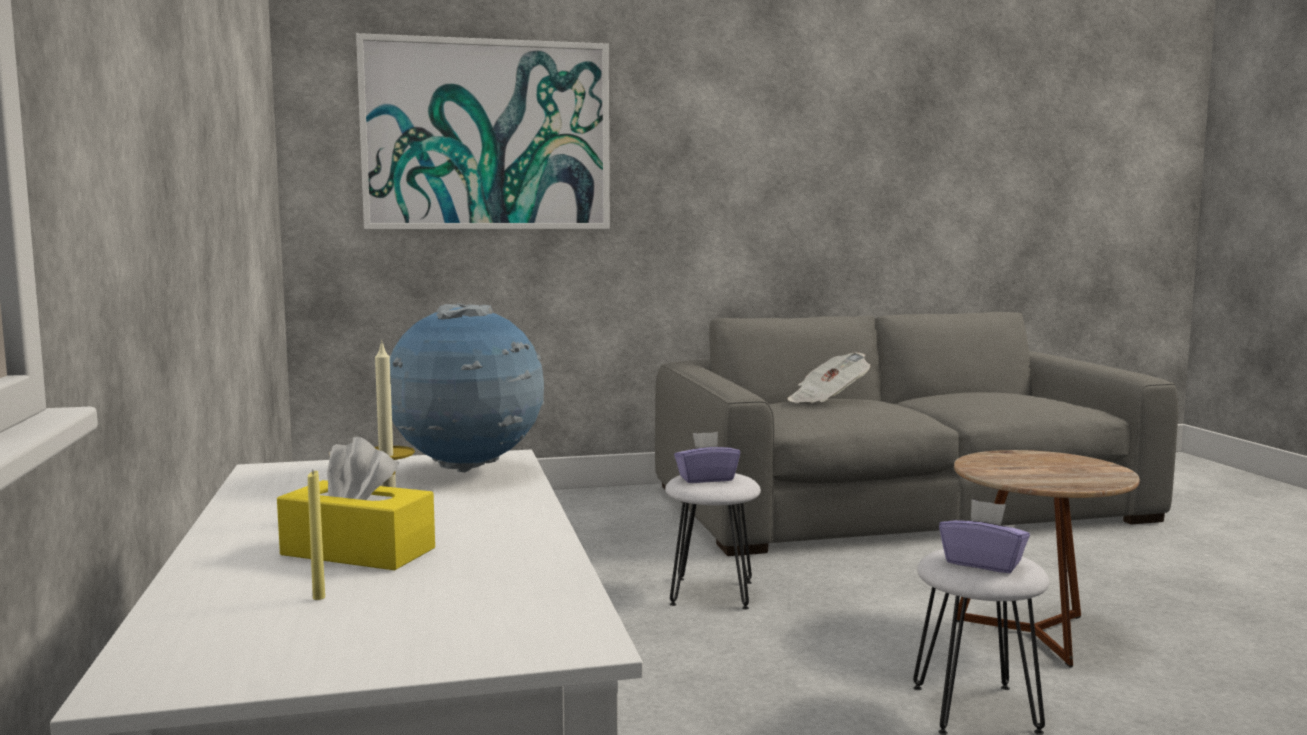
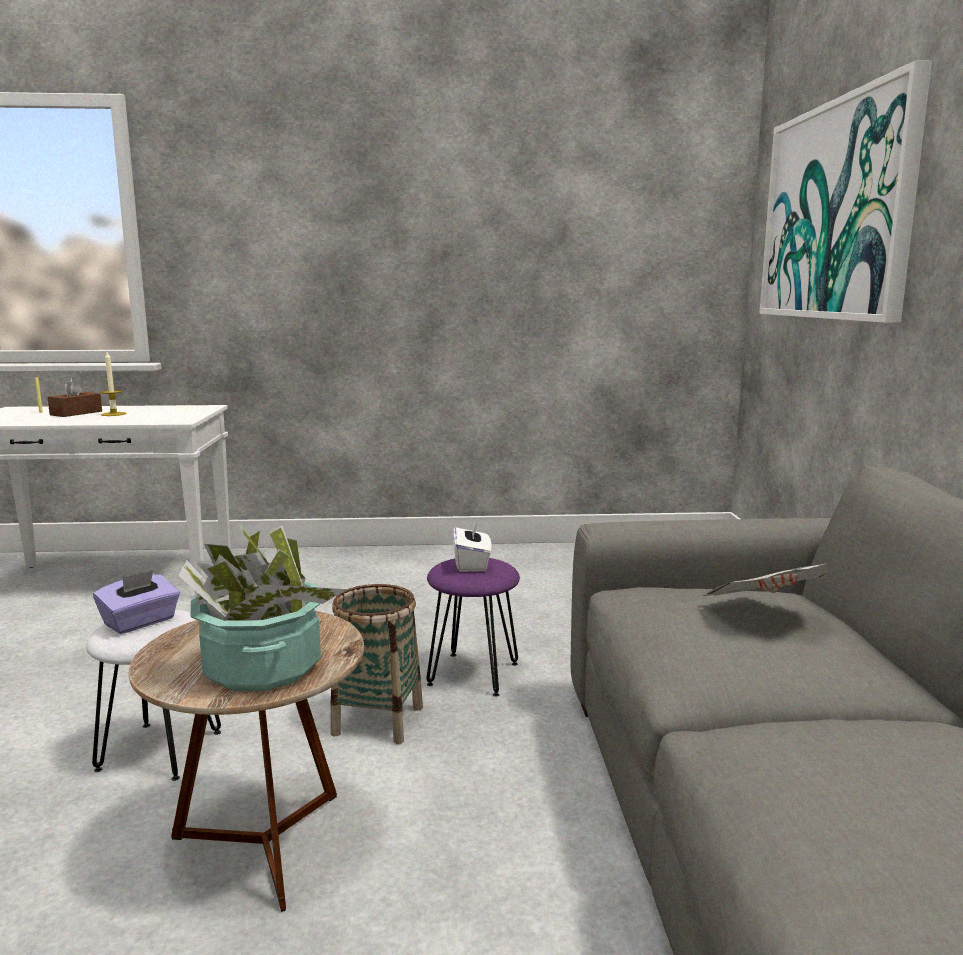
camera: 100 degrees right, 5 degrees up
(358, 551) = (76, 413): yellow tissue box -> brown tissue box
(467, 471) = (162, 418): globe -> none
(706, 478) = (472, 564): purple tissue box -> white tissue box
(710, 593) = (473, 673): white stool -> purple stool
(830, 620) = (378, 720): none -> basket
(1062, 463) = (262, 668): none -> potted plant

